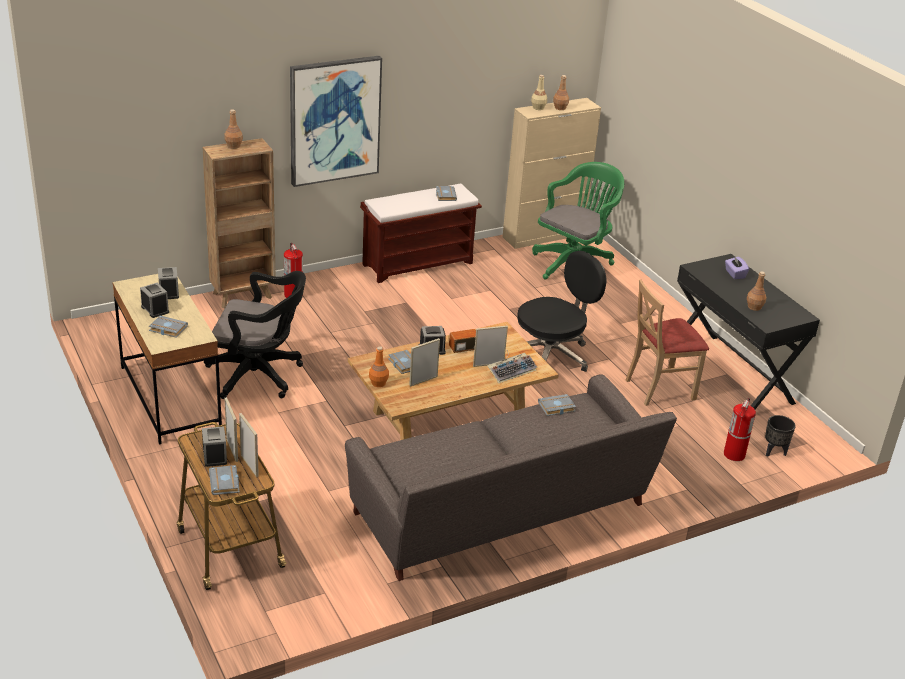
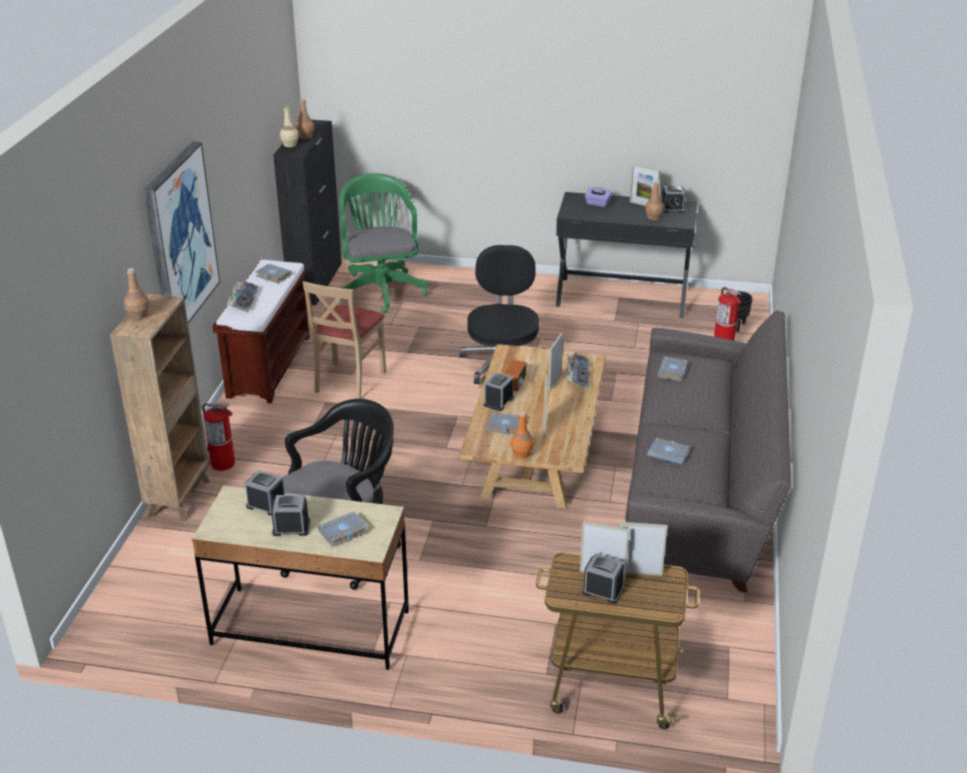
camera: 50 degrees left, 0 degrees up
(225, 483) = (658, 599): grey book -> grey book (669, 454)
(400, 198) = (243, 300): none -> keyboard
(544, 236) = (316, 282): beige cabinet -> black cabinet
(660, 388) = (606, 335): beige chair -> beige chair (348, 381)
(768, 295) = (643, 205): none -> picture frame
(785, 311) = (672, 209): none -> alarm clock

